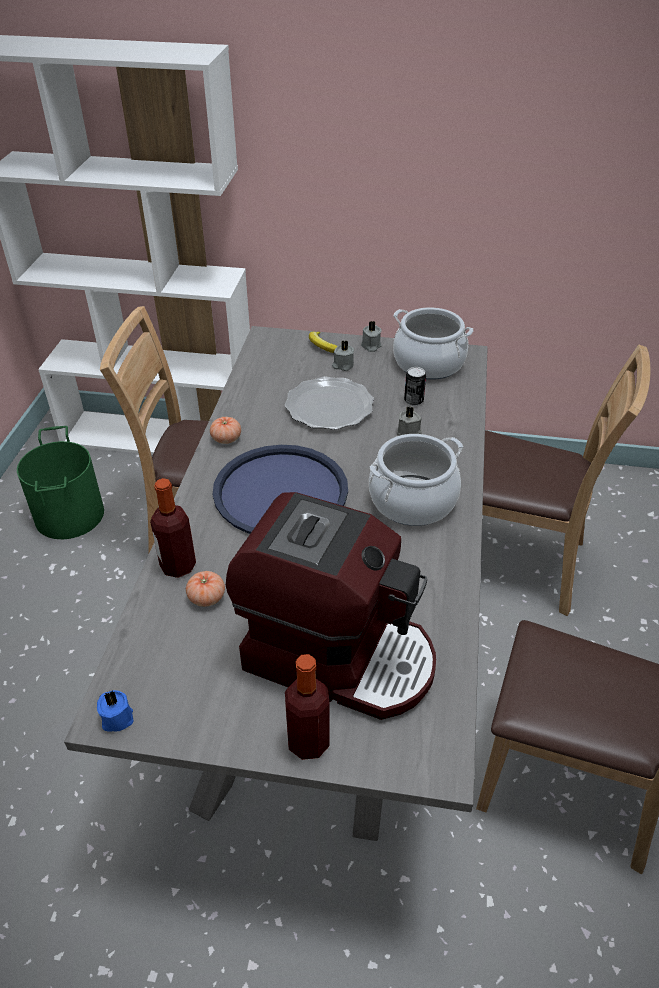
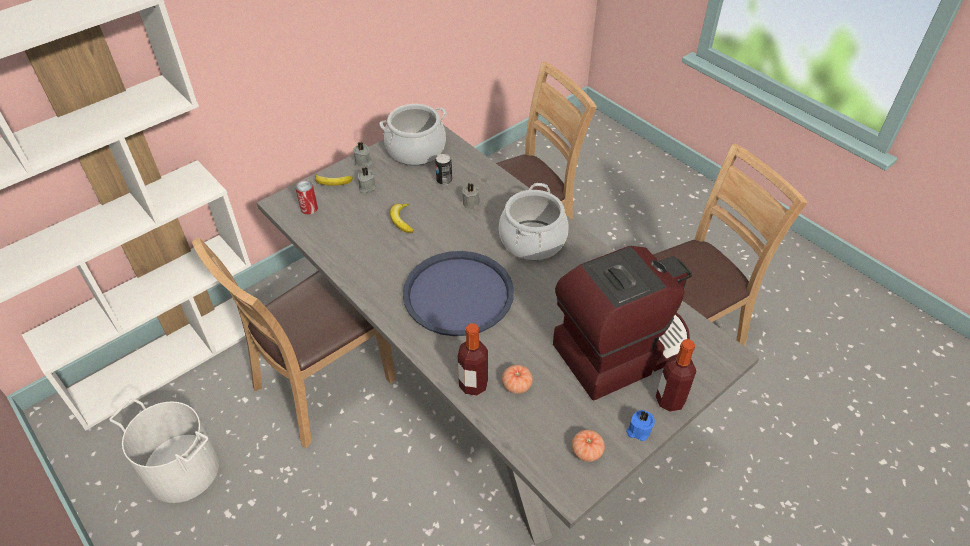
camera: 50 degrees left, 5 degrees up
(70, 515) = (183, 469): green bucket -> white bucket
(116, 717) = (575, 485): blue candle -> blue candle (638, 430)
(226, 439) = (372, 290): tomato -> tomato (587, 451)
(278, 352) = (309, 208): none -> can
(329, 406) = (401, 220): plate -> banana

